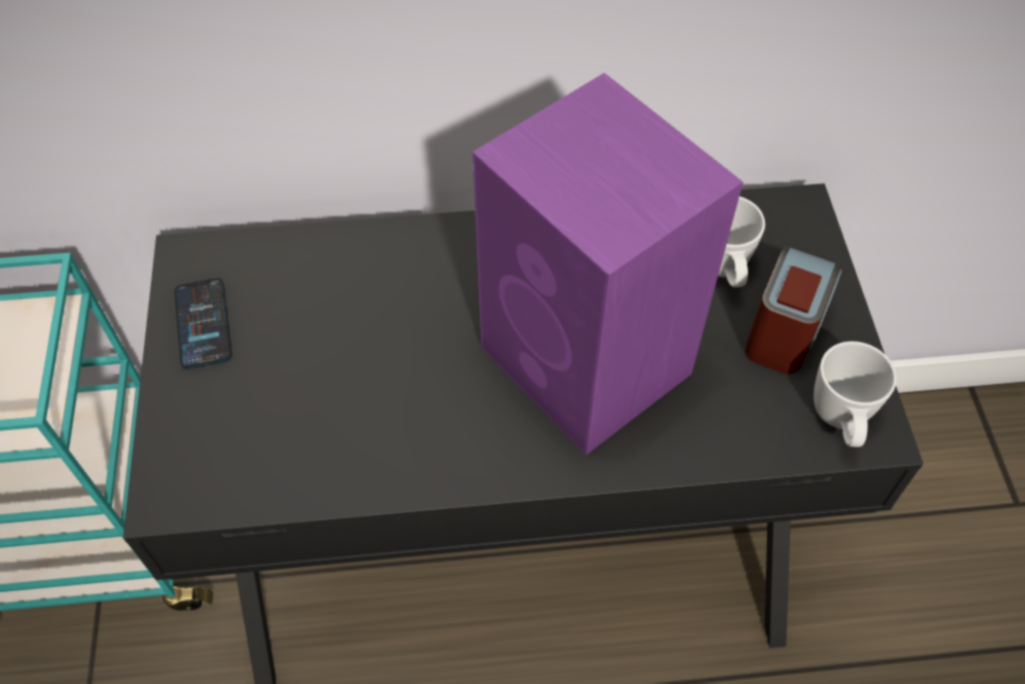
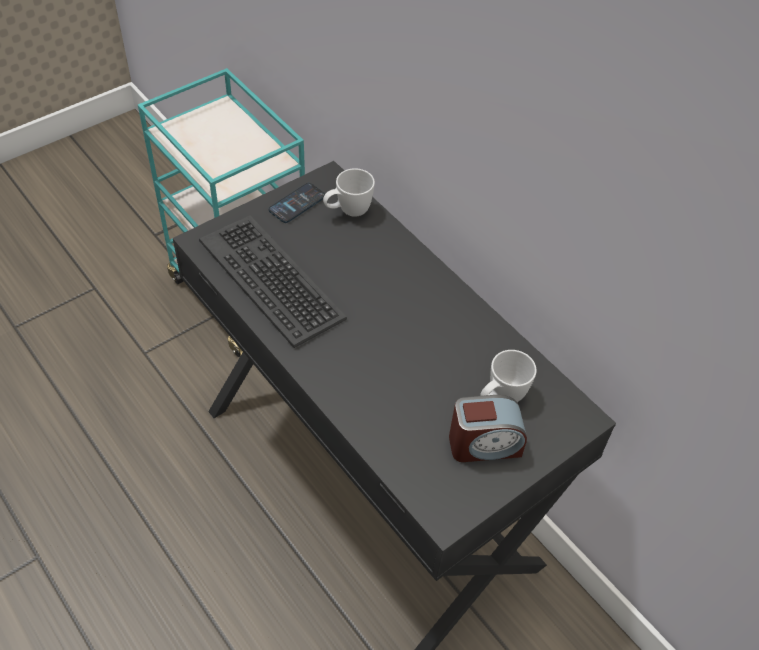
camera: 55 degrees right, 5 degrees down
(328, 433) = (272, 279): none -> keyboard
(589, 364) = (389, 363): purple speaker -> none
(840, 422) = (439, 496): white mug -> white mug (348, 211)

